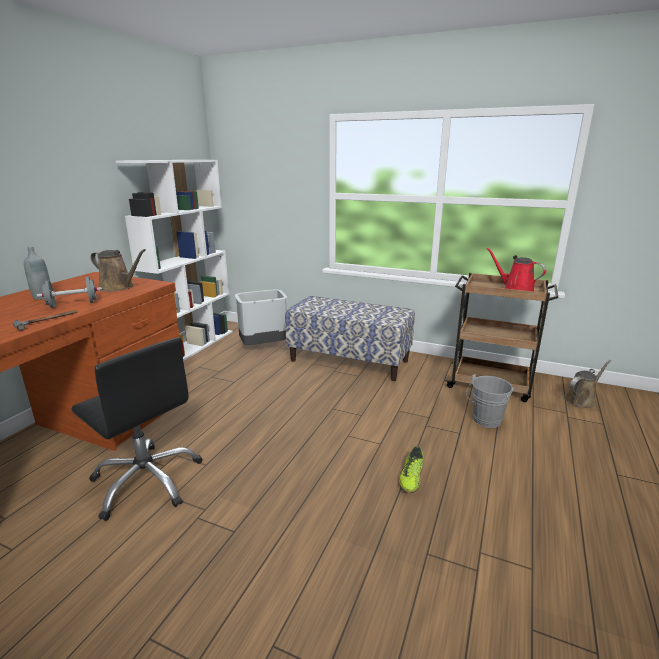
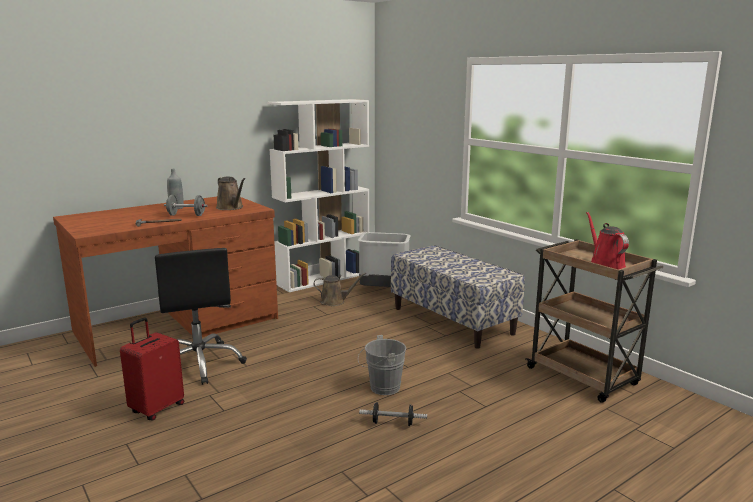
camera: 30 degrees right, 5 degrees down
(145, 564) = (156, 408): none -> red suitcase
(411, 478) = (393, 423): shoe -> dumbbell
(485, 421) = (527, 405): grey bucket -> grey bucket (381, 388)
(581, 399) = (682, 420): brown watering can -> brown watering can (335, 301)

